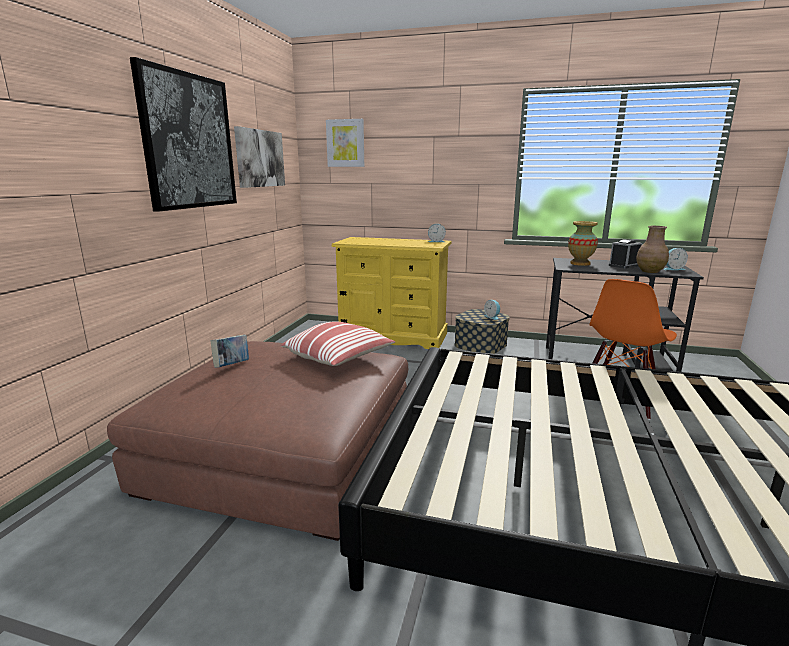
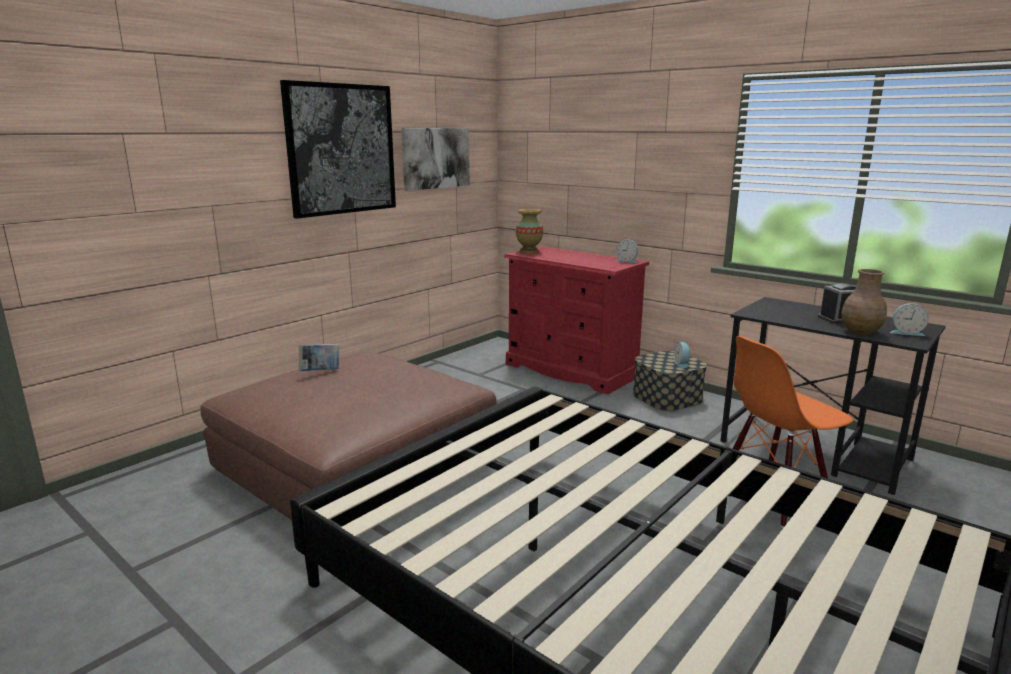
camera: 25 degrees right, 0 degrees up
(339, 358) = (416, 381): pillow -> none
(345, 143) = (543, 137): picture -> none
(393, 336) = (571, 370): yellow dresser -> red dresser
(580, 263) = (782, 309): vase -> vase (529, 252)

